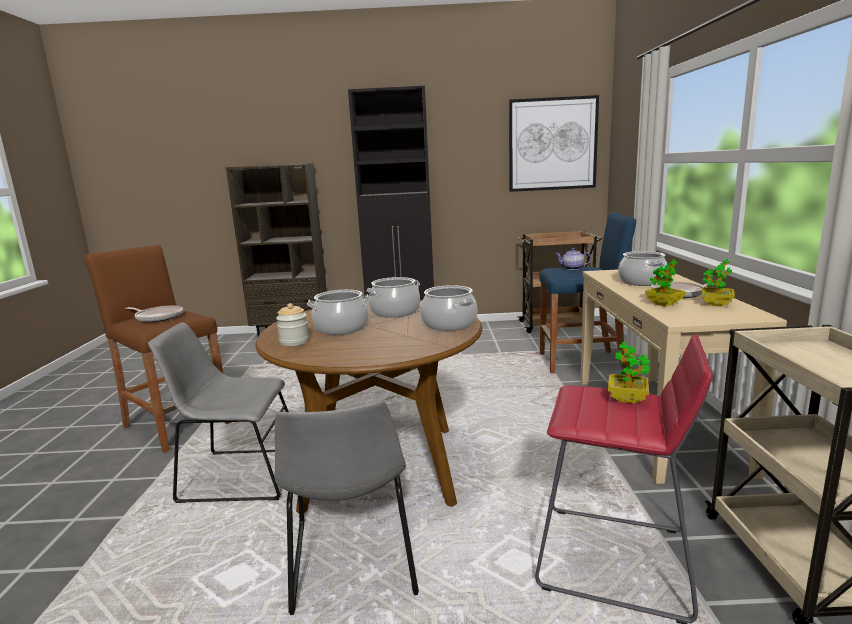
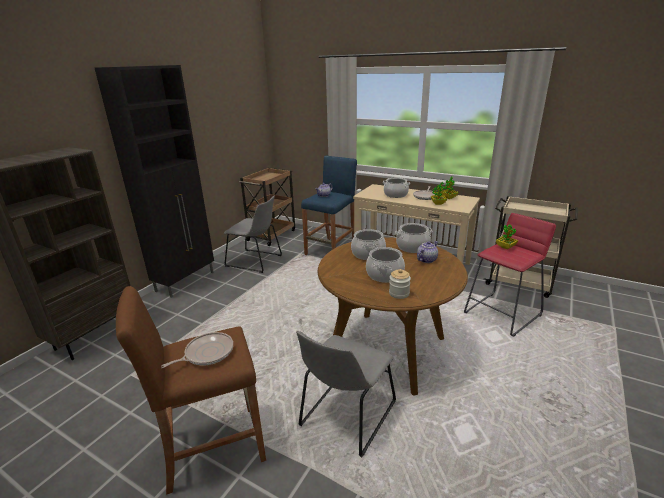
camera: 60 degrees left, 10 degrees up
(353, 563) = (472, 384): grey chair -> grey chair (256, 261)
(414, 336) = (426, 259): none -> teapot
(552, 144) = (243, 108): picture -> none

